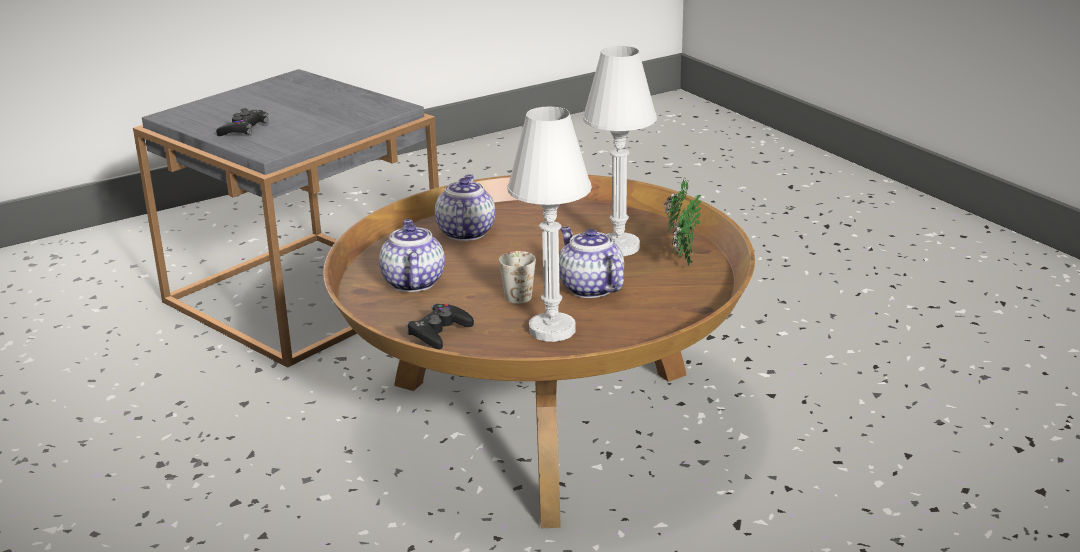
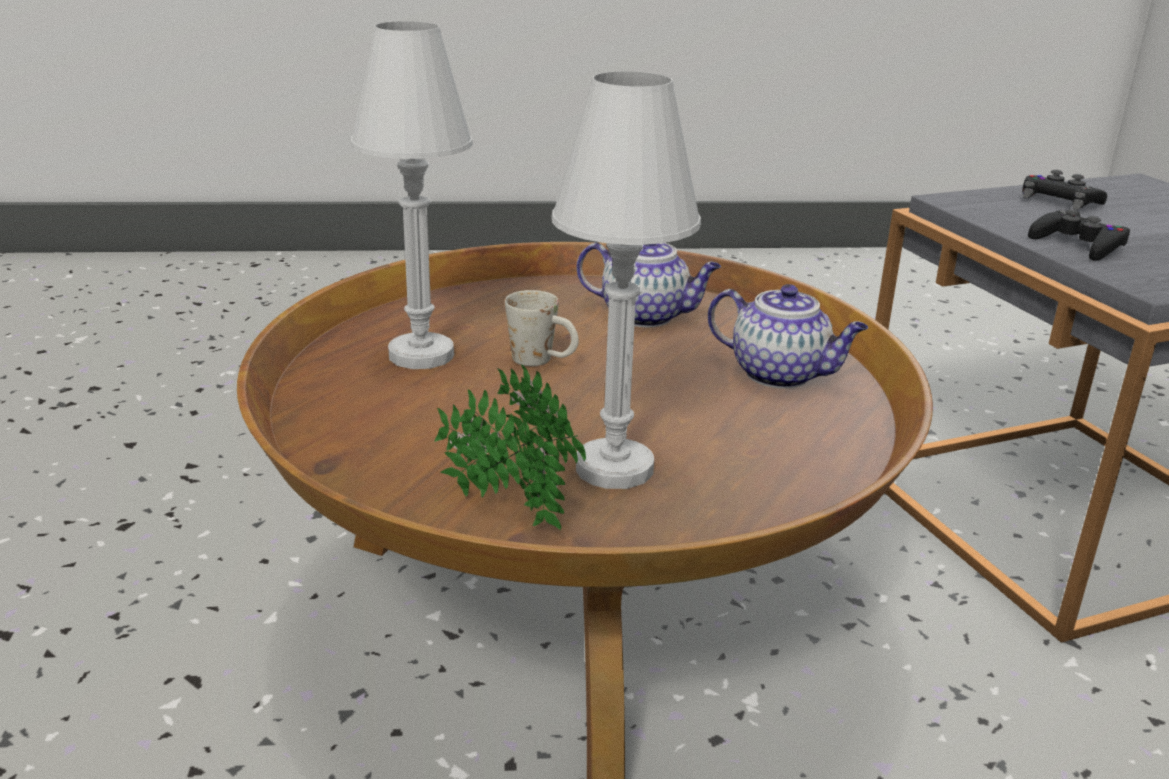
camera: 115 degrees right, 0 degrees up
(439, 332) = (490, 297): black game controller -> black game controller (1078, 244)
(589, 288) = (502, 406): teapot -> none

